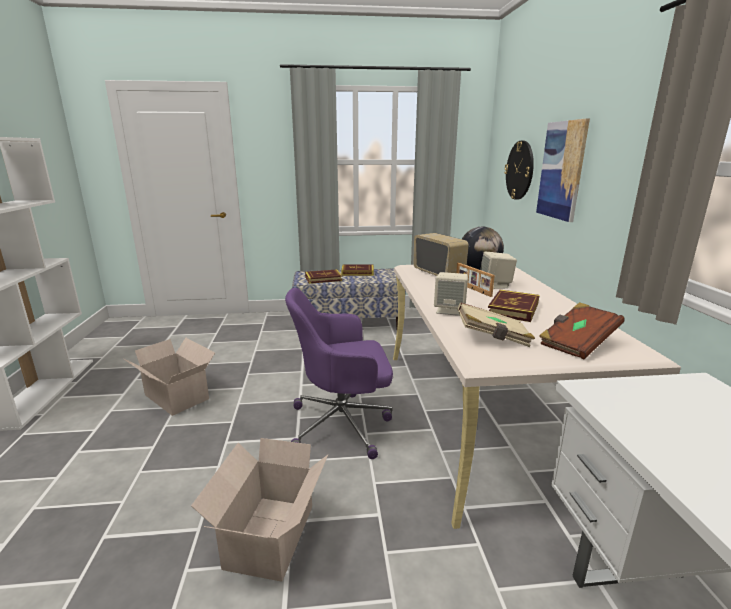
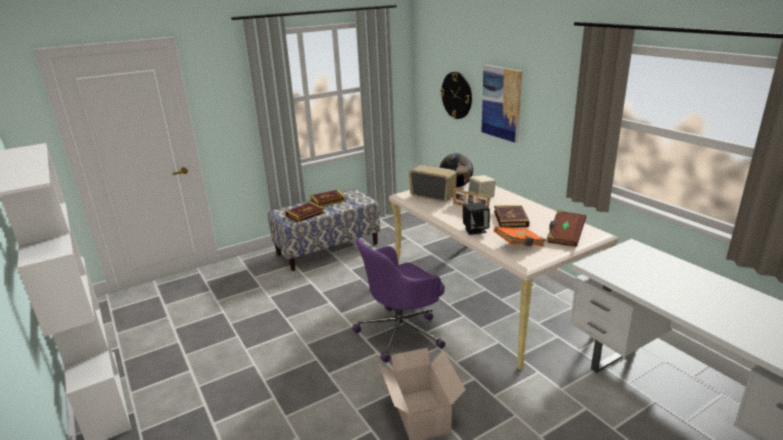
camera: 25 degrees left, 5 degrees up
(177, 398) = (246, 357): cardboard box -> none
(450, 310) = (475, 230): beige speaker -> black speaker
(492, 338) = (519, 245): beige book -> orange book

